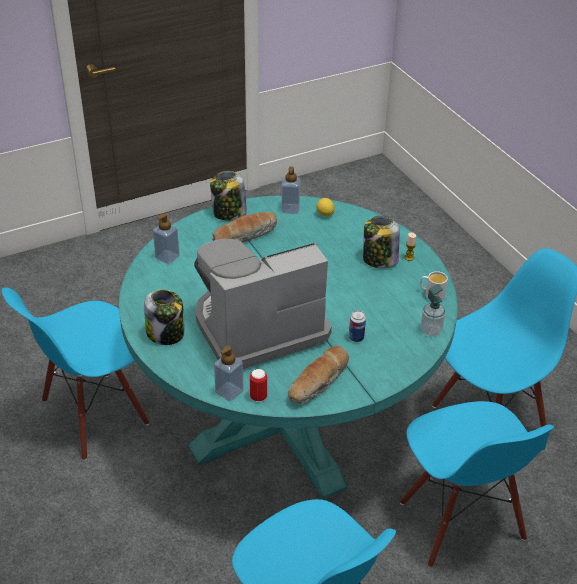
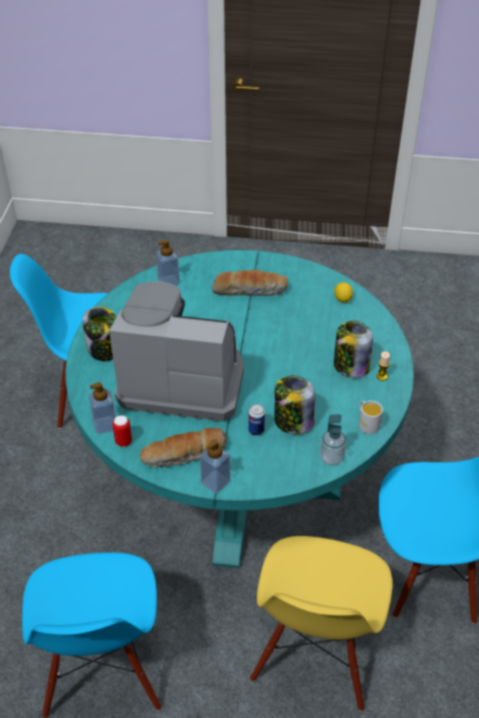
camera: 35 degrees right, 5 degrees up
(229, 213) = (257, 262): jar -> jar (293, 421)
(290, 209) = (315, 281): soap dispenser -> soap dispenser (215, 482)
(460, 521) = (315, 656): blue chair -> yellow chair

